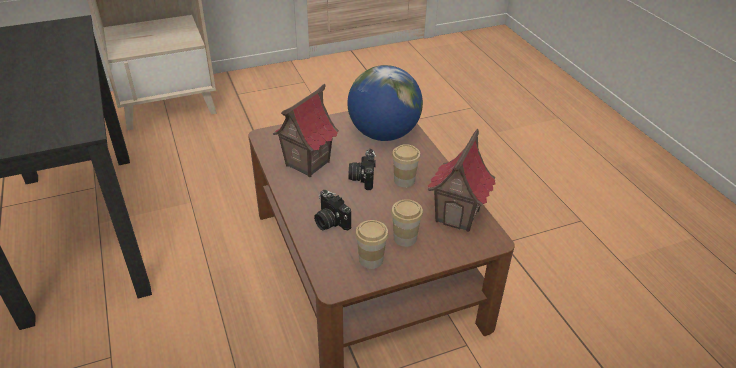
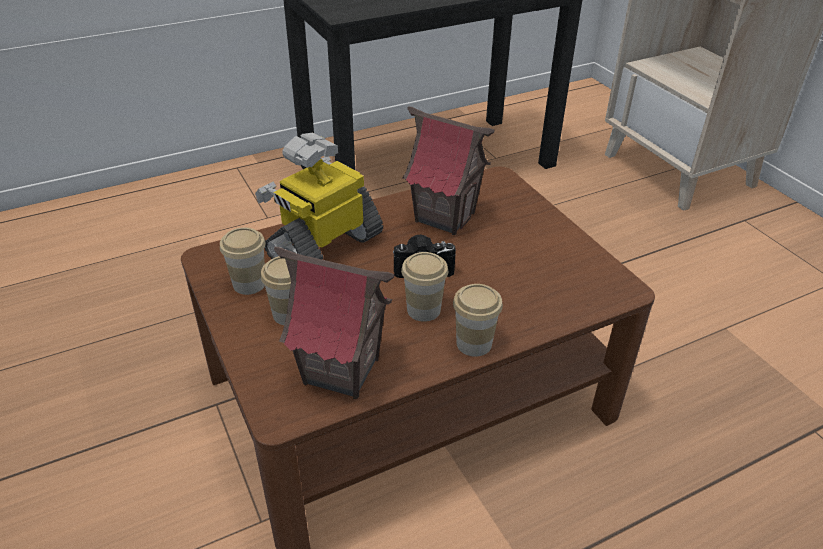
camera: 85 degrees right, 0 degrees up
(330, 221) = (324, 245): camera -> toy robot
(384, 134) = (544, 283): globe -> none
(434, 165) = (474, 343): none -> cup

